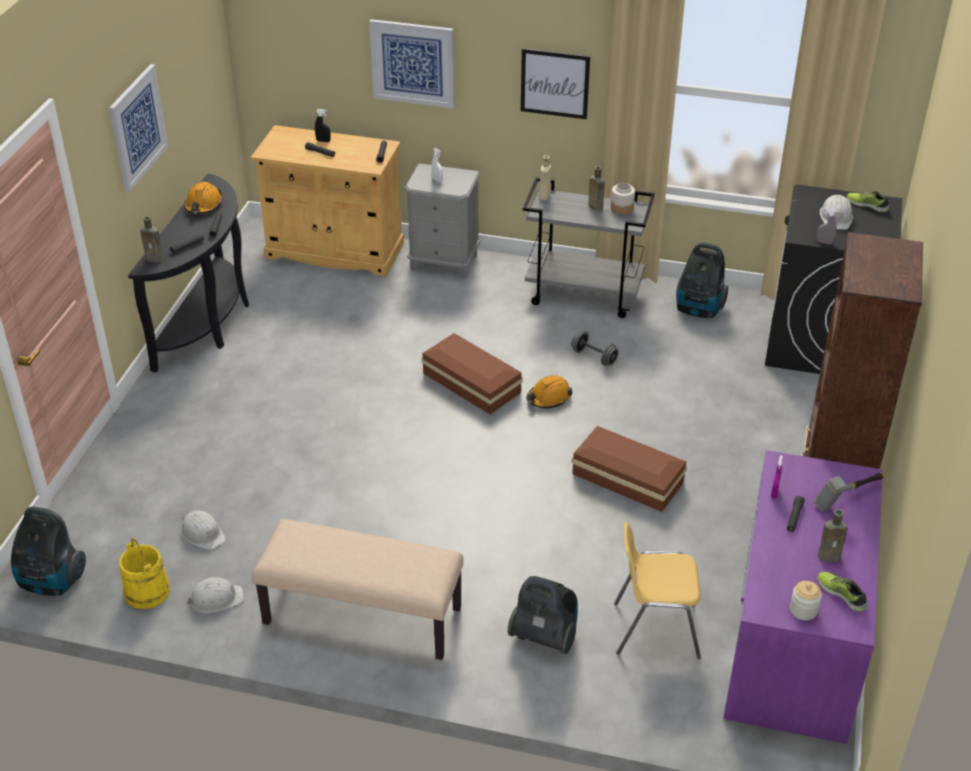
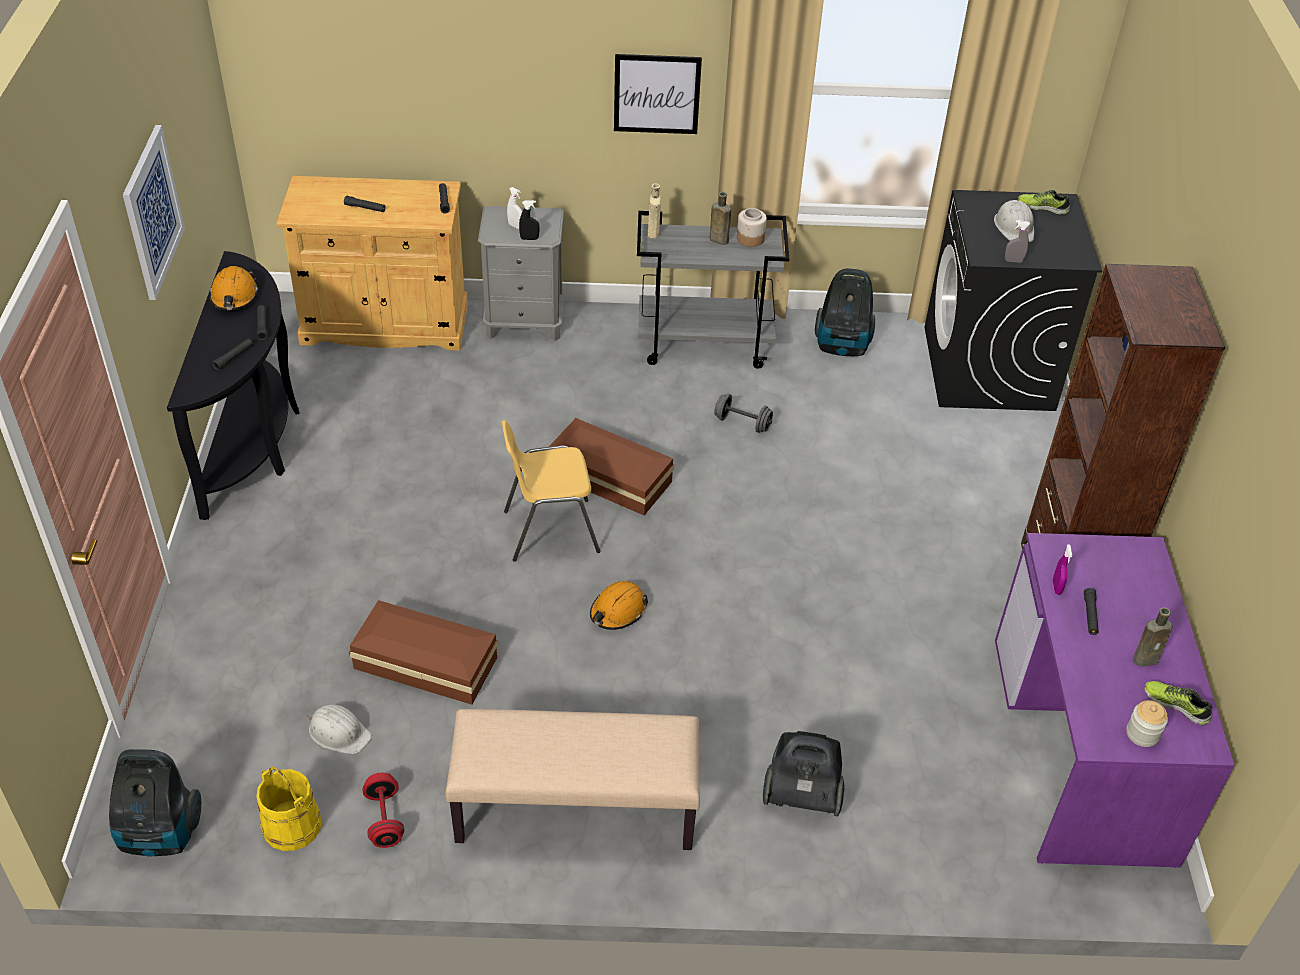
camera: 15 degrees left, 5 degrees up
(155, 259) = (196, 380): brown bottle -> none
(216, 599) = (384, 819): white hard hat -> red dumbbell
(323, 141) = (363, 191): black spray bottle -> black spray bottle (529, 238)
(413, 63) = (473, 83): picture -> none
(548, 398) = (706, 484): orange hard hat -> orange hard hat (617, 611)
(627, 476) = (829, 572): brown storage box -> brown storage box (424, 661)
(655, 629) = (924, 762): yellow chair -> yellow chair (550, 530)
(848, 498) = (1139, 580): hammer -> none

